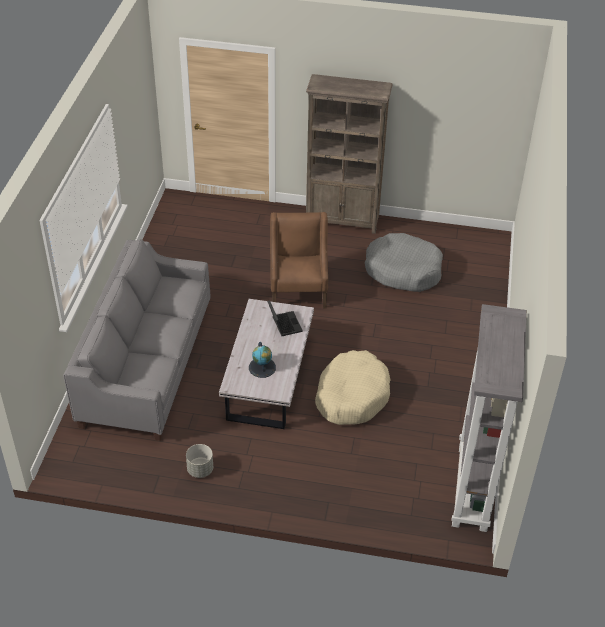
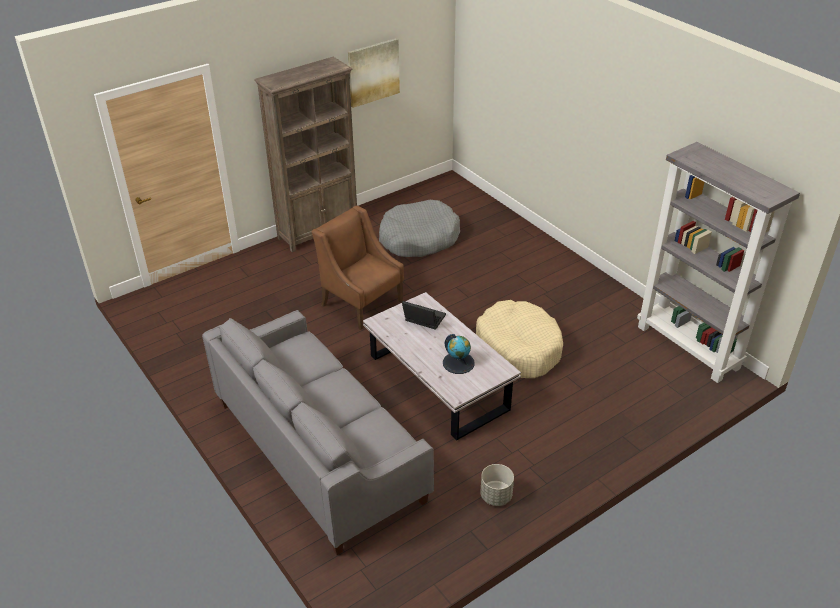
camera: 45 degrees left, 5 degrees down
(434, 110) = (373, 72): none -> picture

